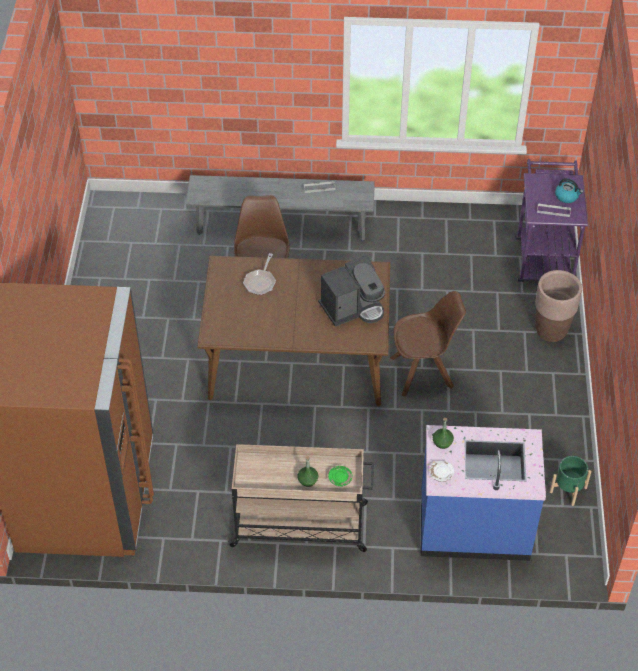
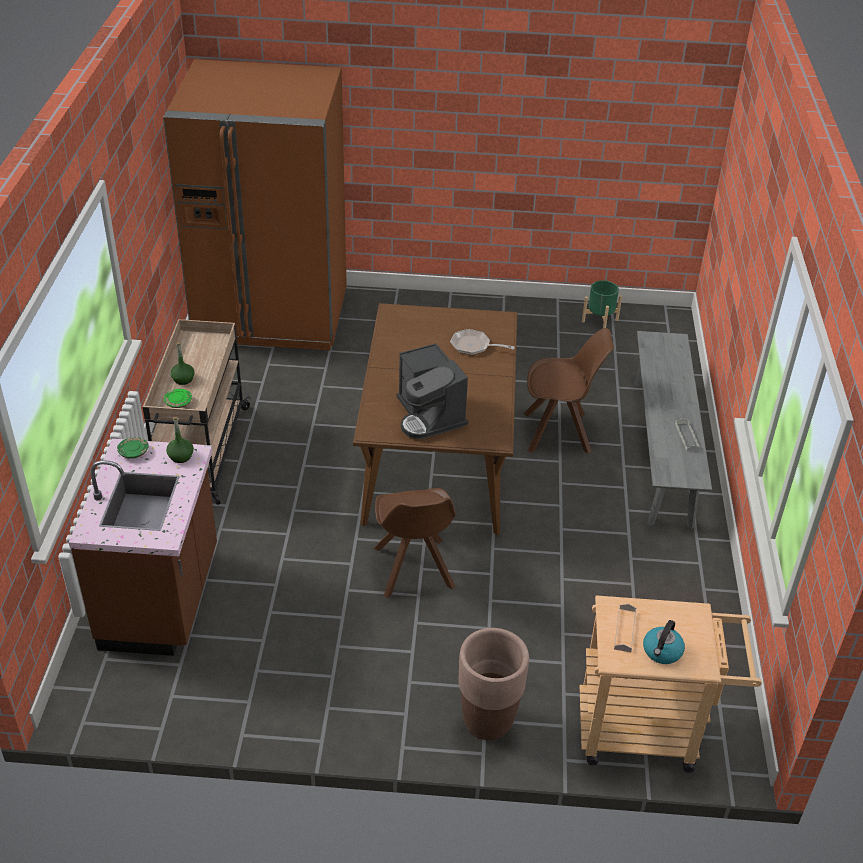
camera: 90 degrees right, 10 degrees down
(441, 474) = (133, 452): white plate -> green plate
(474, 526) = (162, 599): blue counter -> brown counter
(543, 254) = (649, 731): purple cart -> beige cart
(568, 490) = (196, 705): green planter -> green planter (599, 320)

